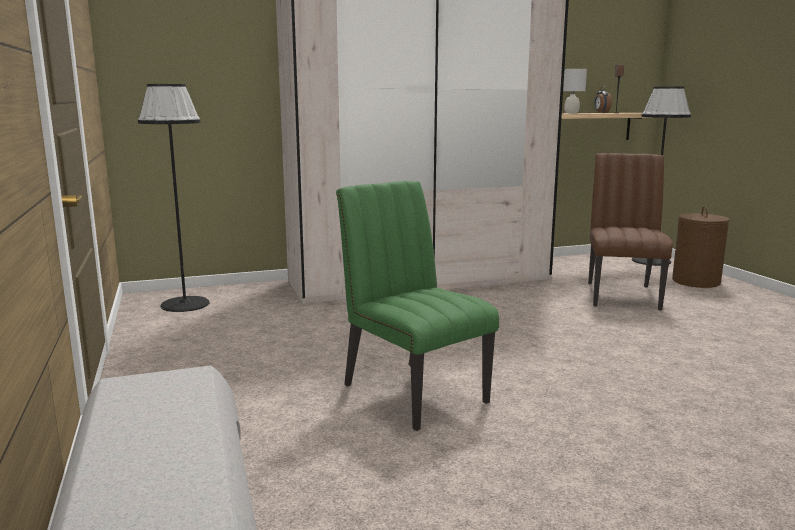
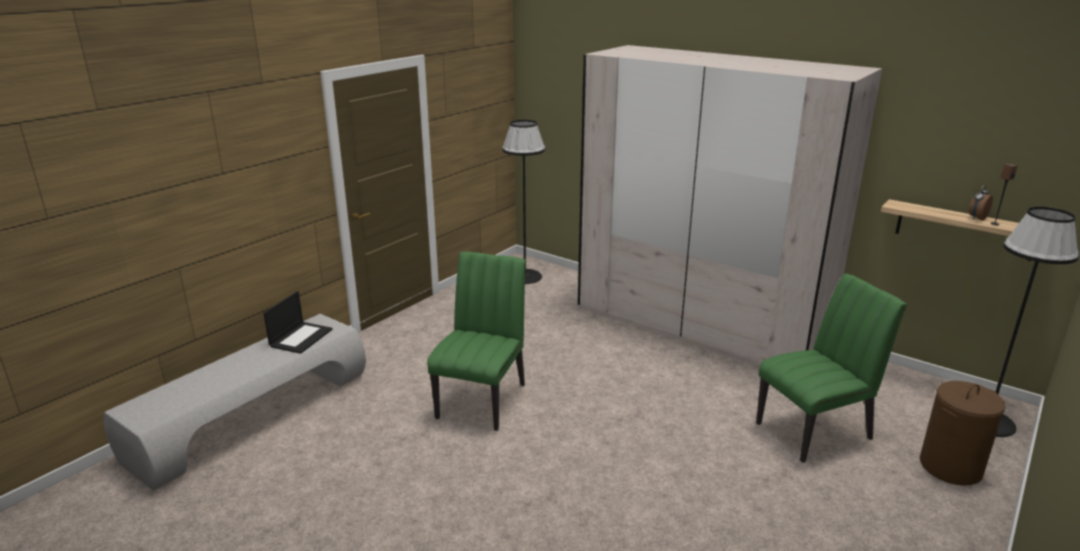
camera: 55 degrees right, 10 degrees up
(155, 407) = (301, 337): none -> laptop
(572, 113) = (925, 210): grey table lamp -> none
(622, 296) = (813, 432): brown chair -> green chair

